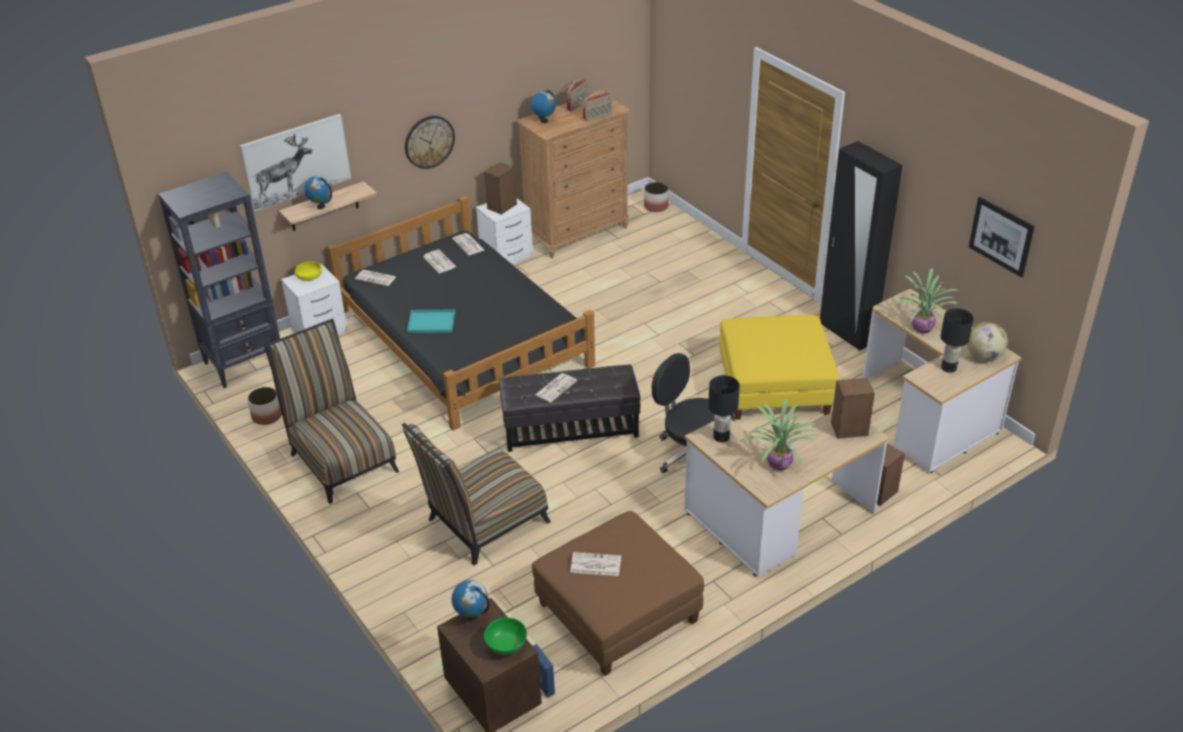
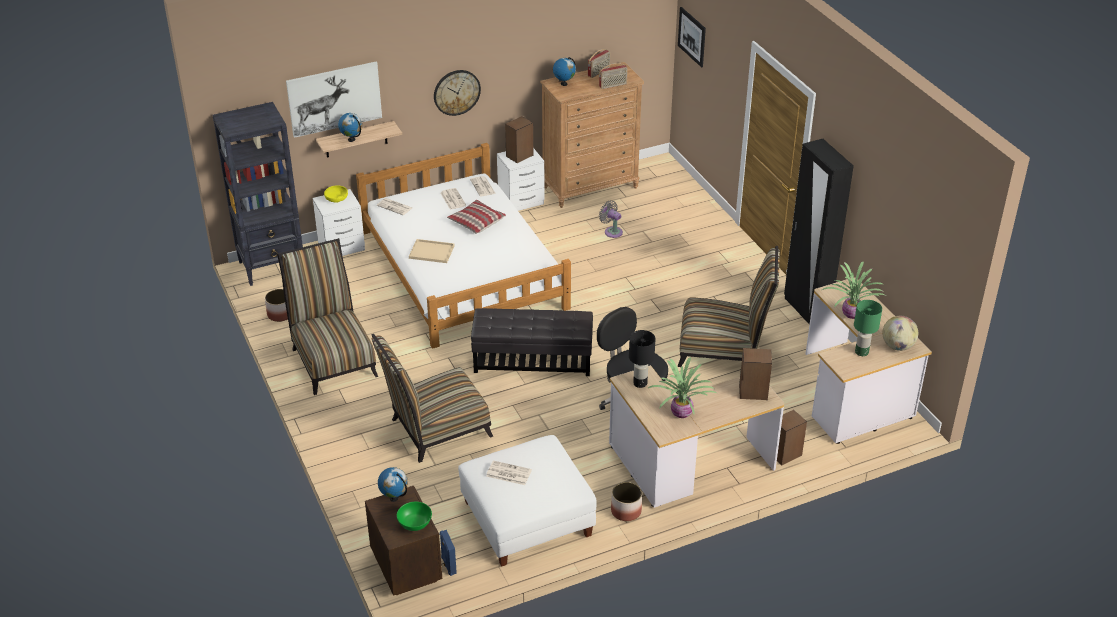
camera: 10 degrees right, 0 degrees up
(430, 322) = (430, 252): turquoise tray -> beige tray
(464, 338) = (463, 269): black bed -> white bed
(472, 283) = (476, 222): none -> pillow
(556, 387) = (521, 323): newspaper -> none
(614, 276) = (612, 231): none -> grey fan
(618, 611) = (527, 517): brown ottoman -> white ottoman
(656, 206) = (670, 171): planter -> planter (626, 511)
(775, 387) = (724, 349): yellow ottoman -> chair
(949, 368) = (862, 352): black table lamp -> green table lamp
(1001, 236) = (921, 241): picture -> picture (692, 36)

